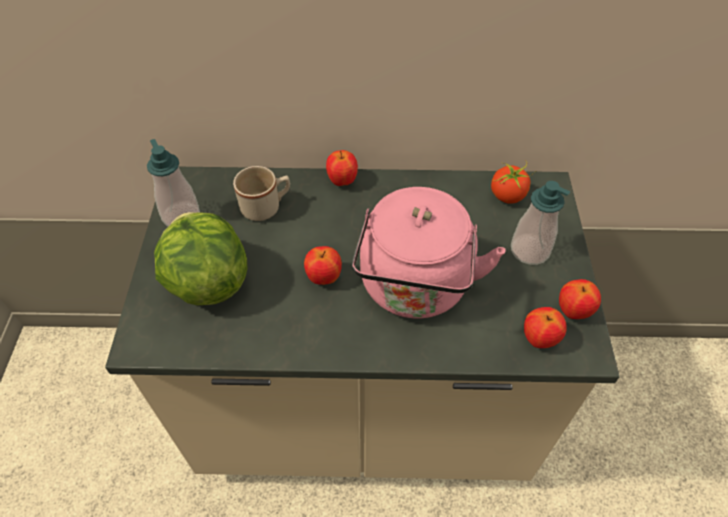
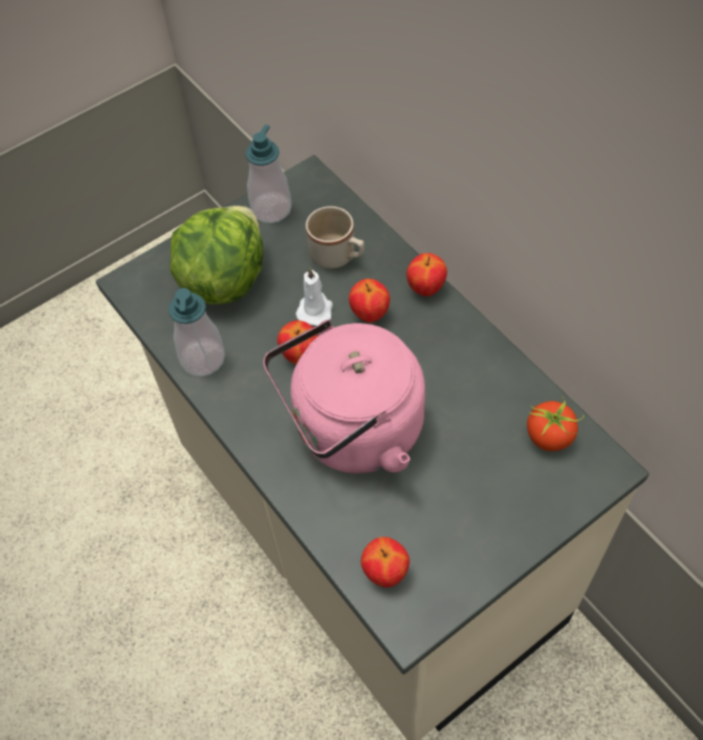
camera: 55 degrees right, 5 degrees up
(295, 246) = (315, 309): none -> white candle
(529, 250) = (492, 500): soap dispenser -> soap dispenser (203, 358)
(573, 311) = (447, 584): apple -> apple (370, 314)

